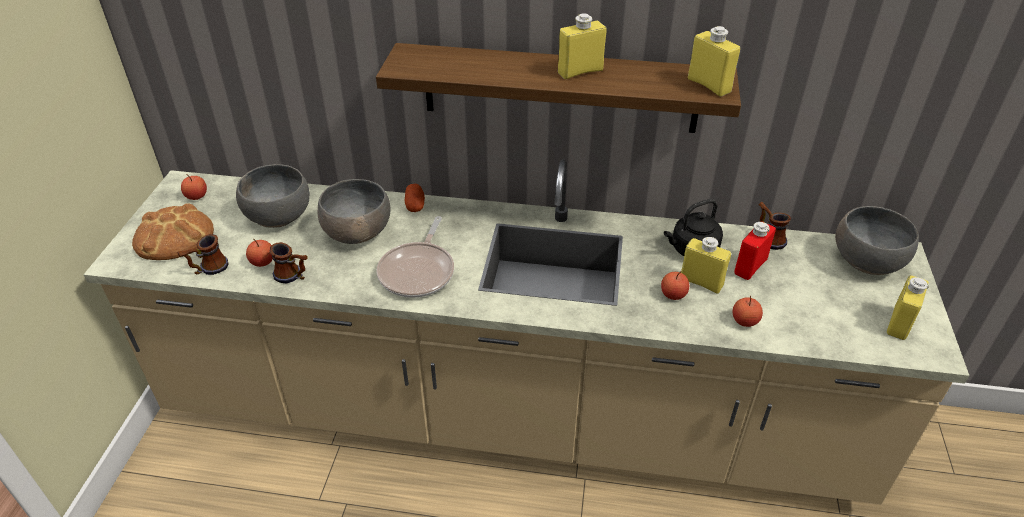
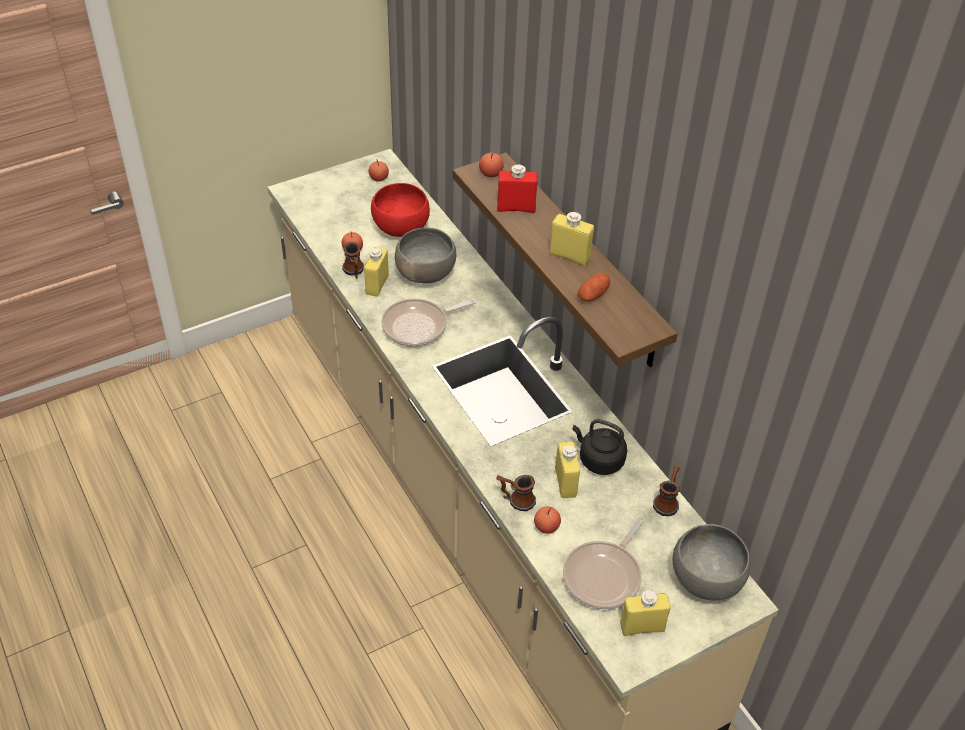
camera: 50 degrees right, 5 degrees up
(174, 236) = (334, 197): bread -> none
(207, 269) = (322, 232): mug -> mug (515, 500)
(278, 215) = (401, 226): grey bowl -> red bowl
(415, 205) = (483, 283): potato -> potato (593, 295)
(673, 294) = (534, 472): apple -> apple (491, 173)
(709, 85) = (628, 329): yellow bottle -> yellow bottle (377, 285)
(750, 266) = (616, 504): red bottle -> red bottle (516, 208)
(827, 315) = (604, 575): none -> frying pan

